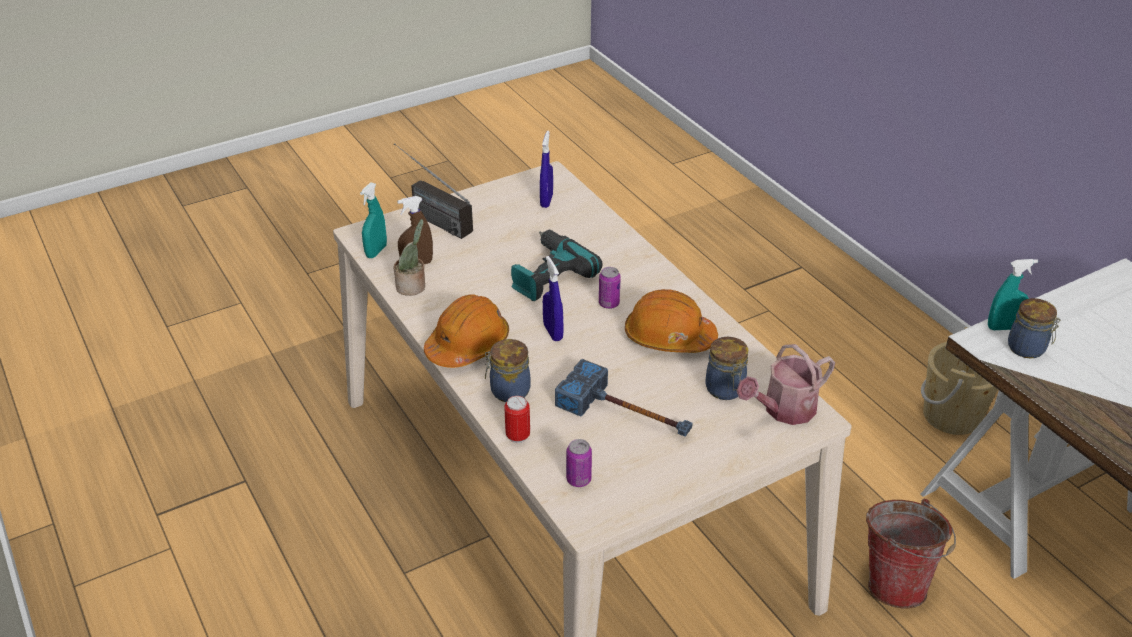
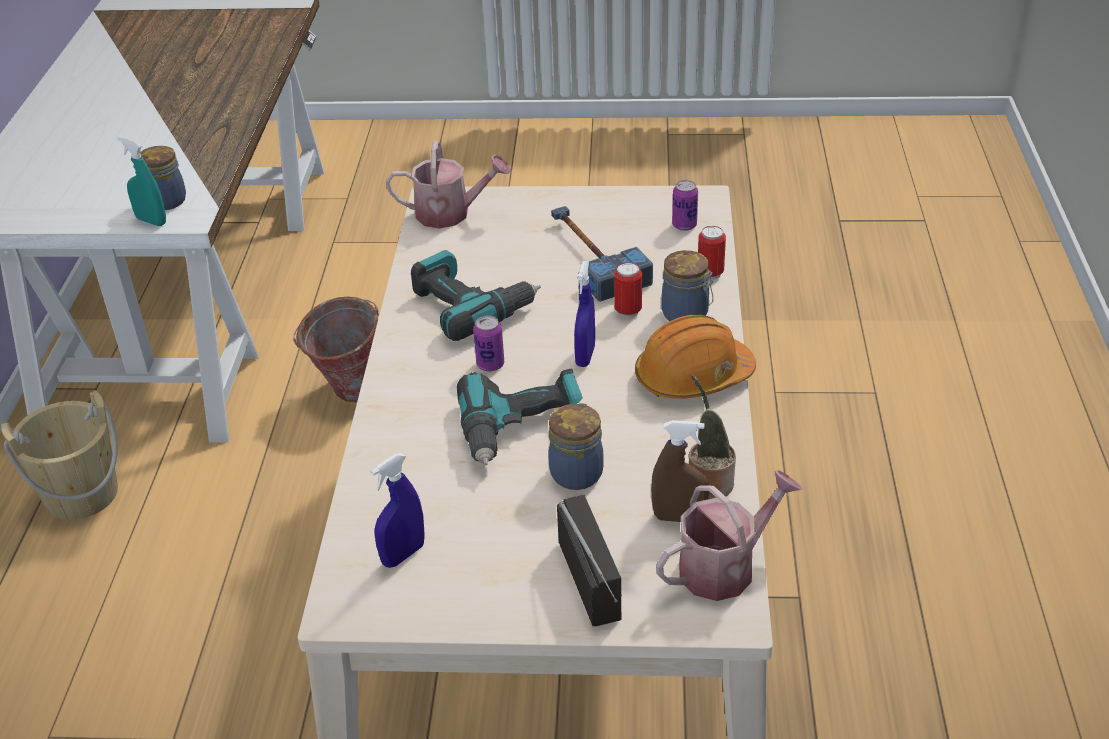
camera: 145 degrees left, 0 degrees up
(376, 251) = (725, 566): turquoise spray bottle -> watering can
(554, 377) = (628, 311): none -> can
(668, 337) = (471, 306): orange hard hat -> power drill
(725, 390) = (479, 244): jar -> jar (577, 472)

